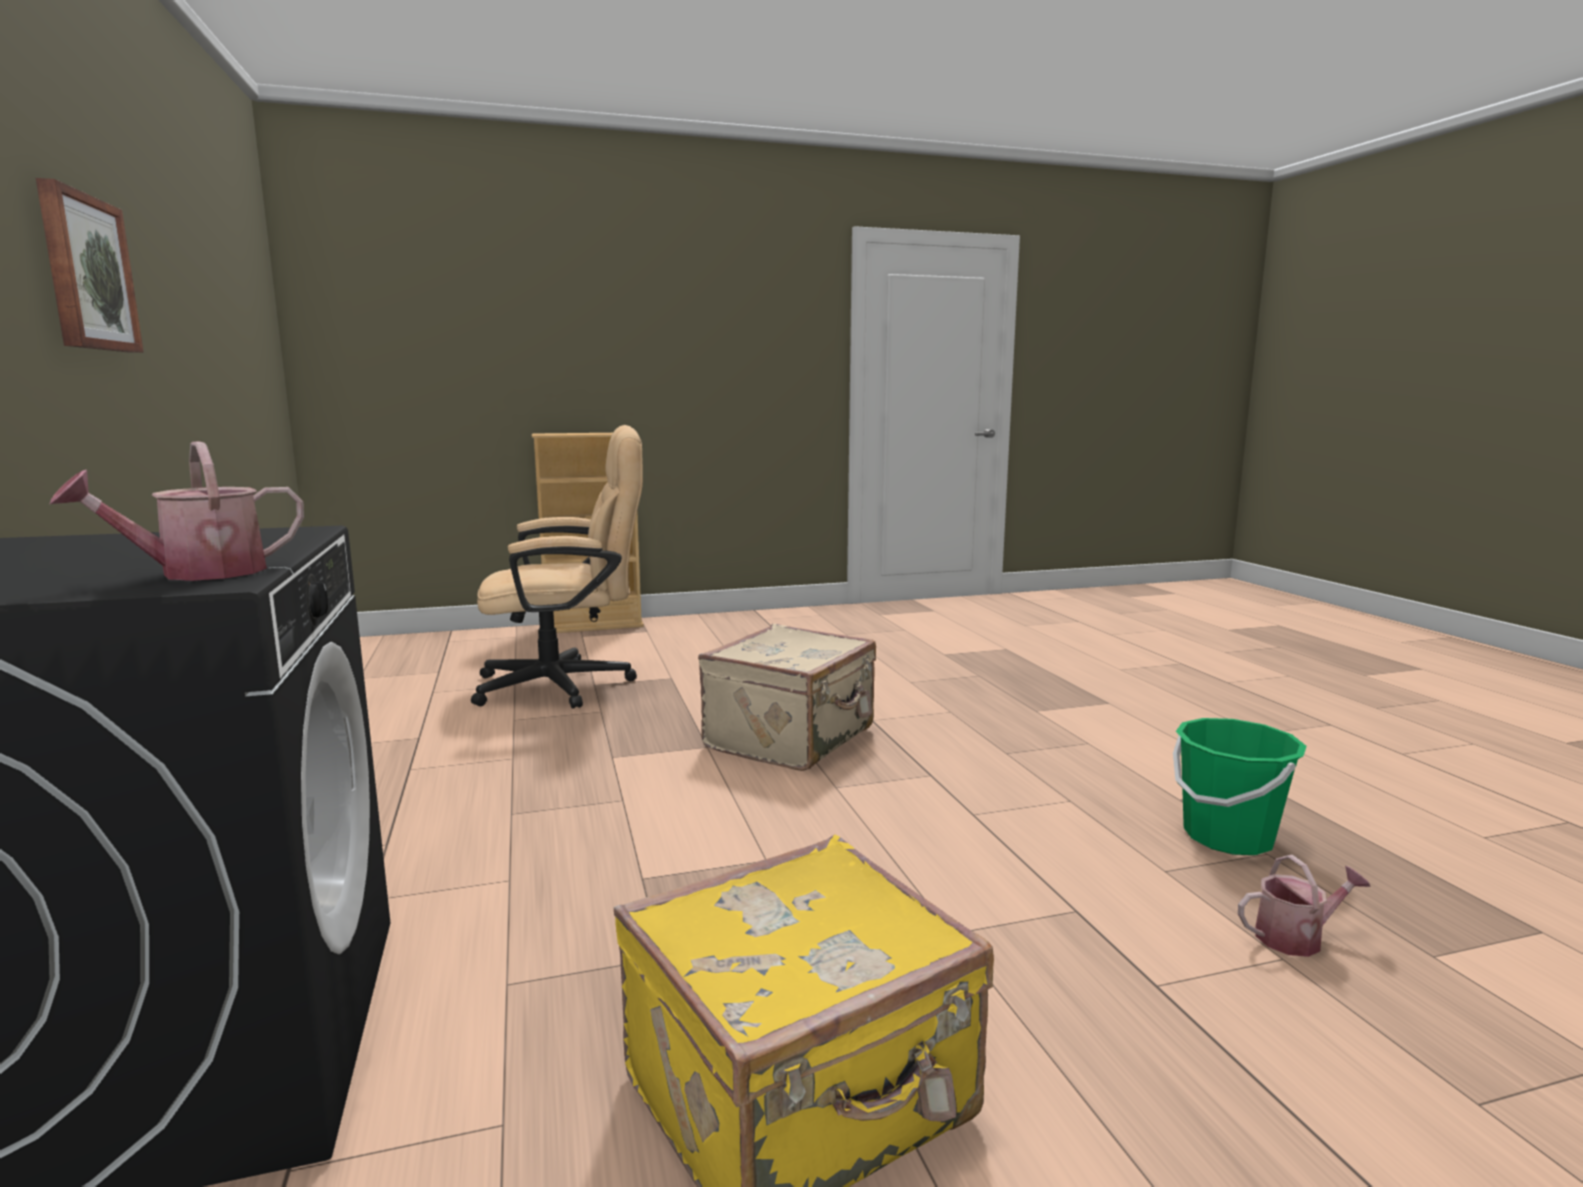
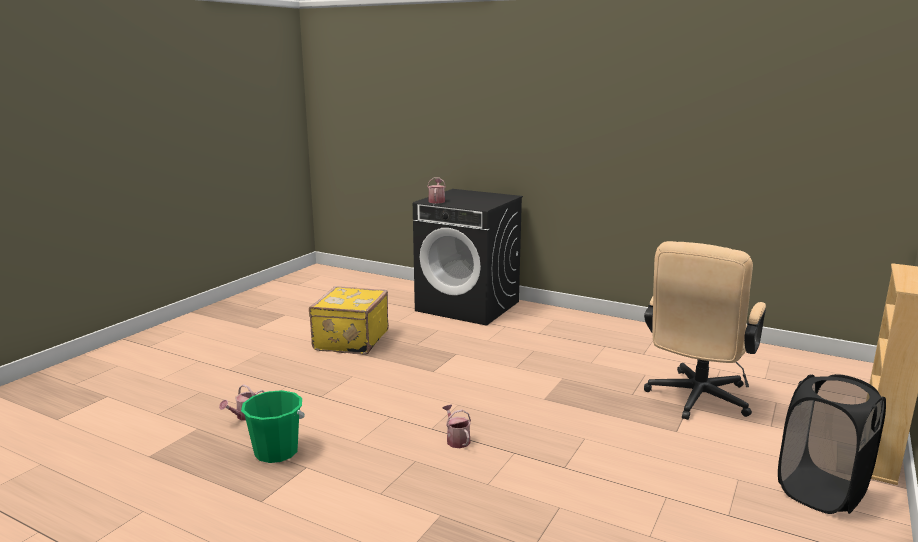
camera: 135 degrees right, 5 degrees up
(86, 273) = (622, 131): picture -> none
(693, 631) = (821, 491): none -> black laundry basket
(793, 739) = (522, 420): beige suitcase -> none
(917, 752) = (456, 439): none -> watering can

